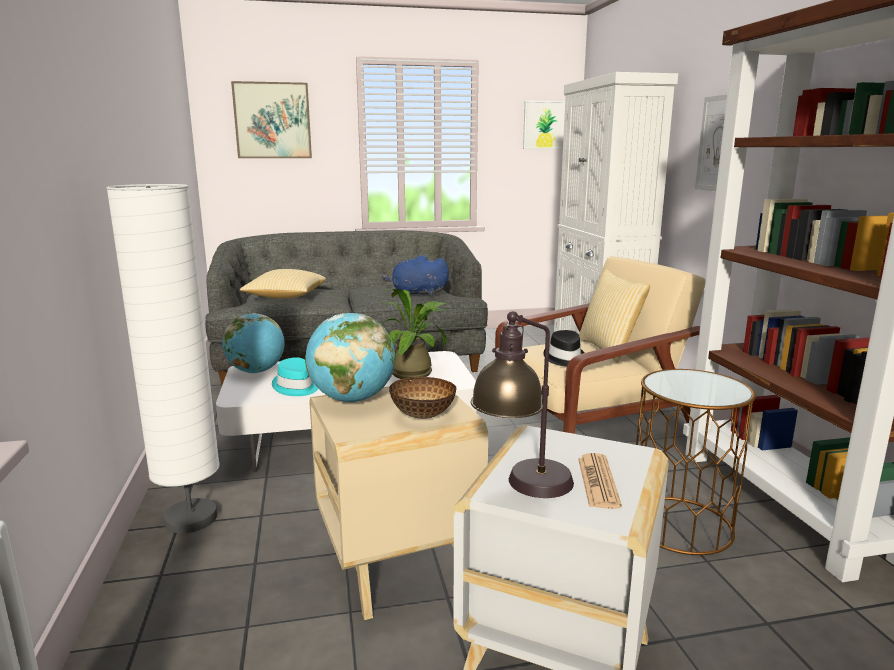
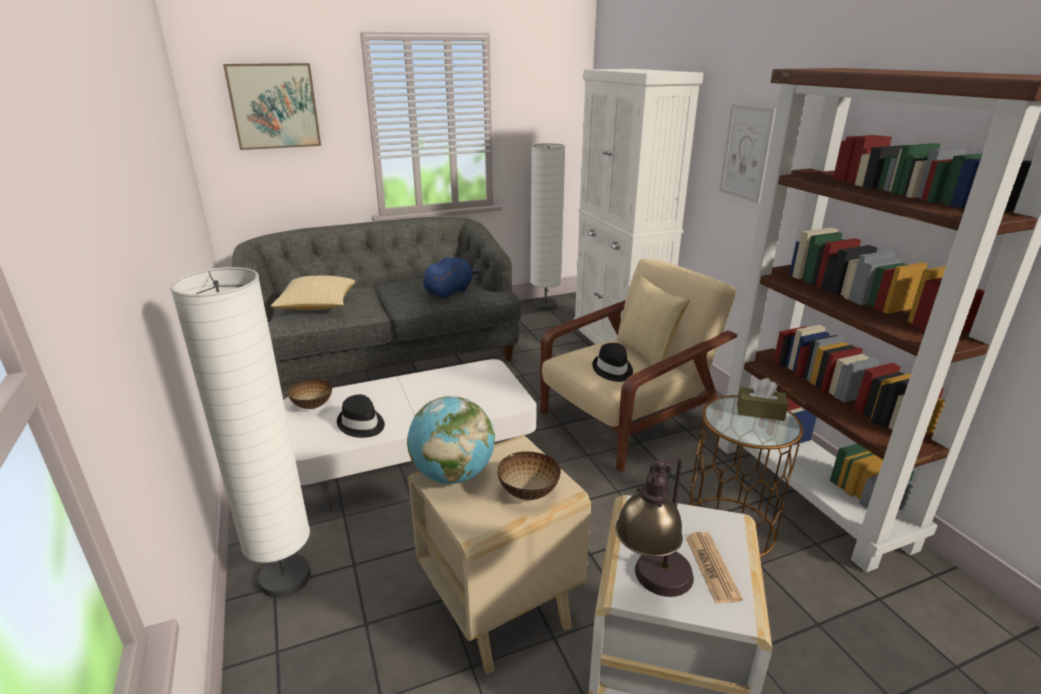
camera: 10 degrees left, 10 degrees up
(256, 372) = (313, 405): globe -> bowl
(296, 387) = (361, 424): turquoise hat -> black hat
(416, 373) = (473, 393): potted plant -> none
(417, 294) = (450, 292): blue plush toy -> blue plush toy turned 135 degrees clockwise
(526, 333) = (545, 306): none -> white floor lamp
(545, 125) = (557, 99): picture -> none
(708, 381) = (760, 411): none -> brown tissue box

